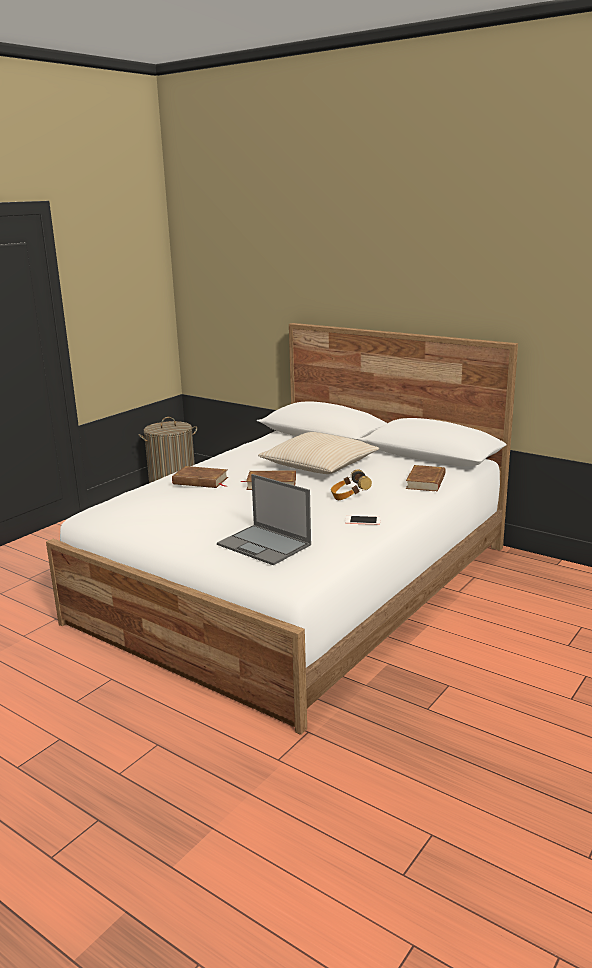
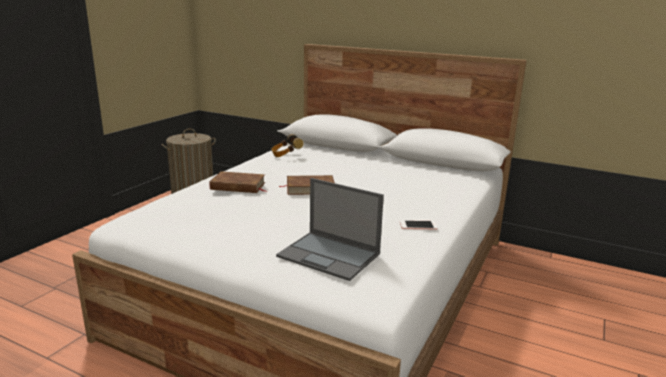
camera: 10 degrees left, 0 degrees up
(319, 465) = (347, 170): beige pillow -> none
(349, 497) = (392, 201): headphones -> headphones (286, 155)
(426, 482) = (455, 185): brown book -> none

